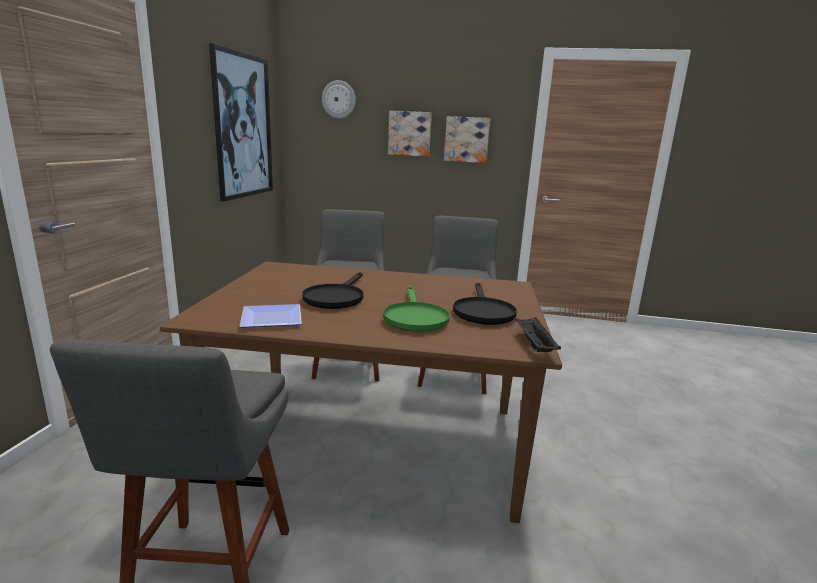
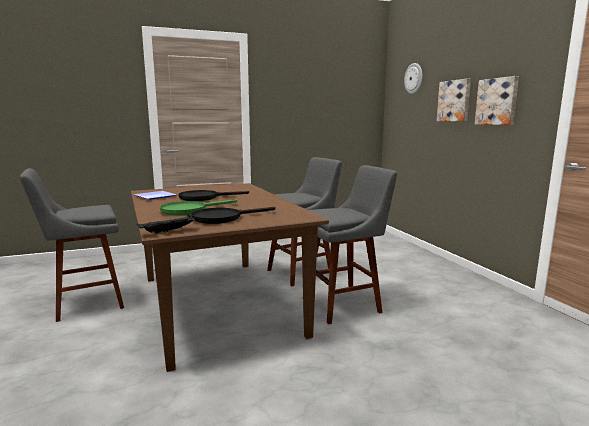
camera: 60 degrees right, 5 degrees down
(243, 126) = (334, 105): picture -> none

